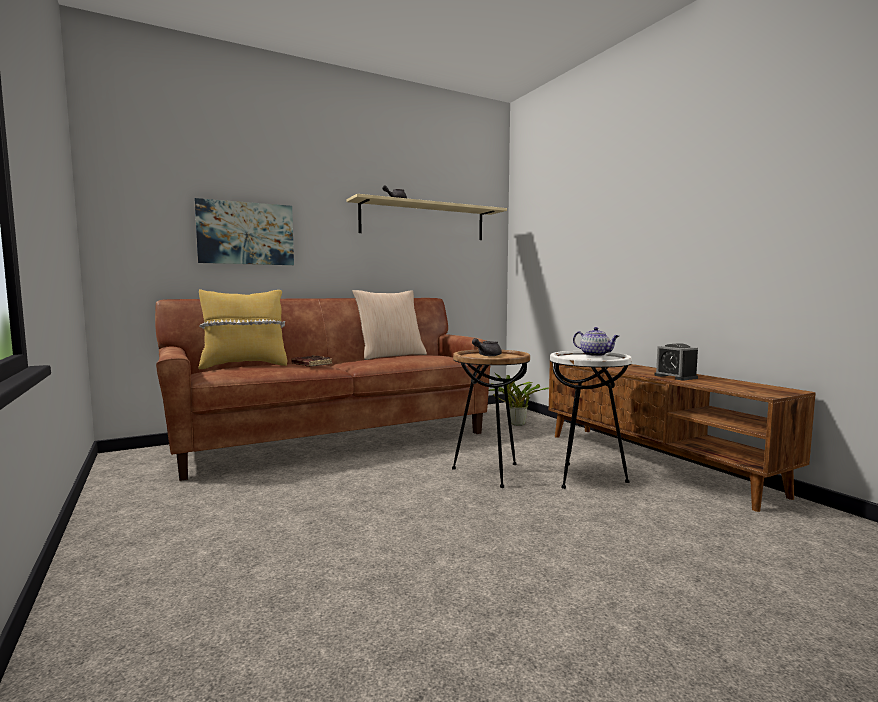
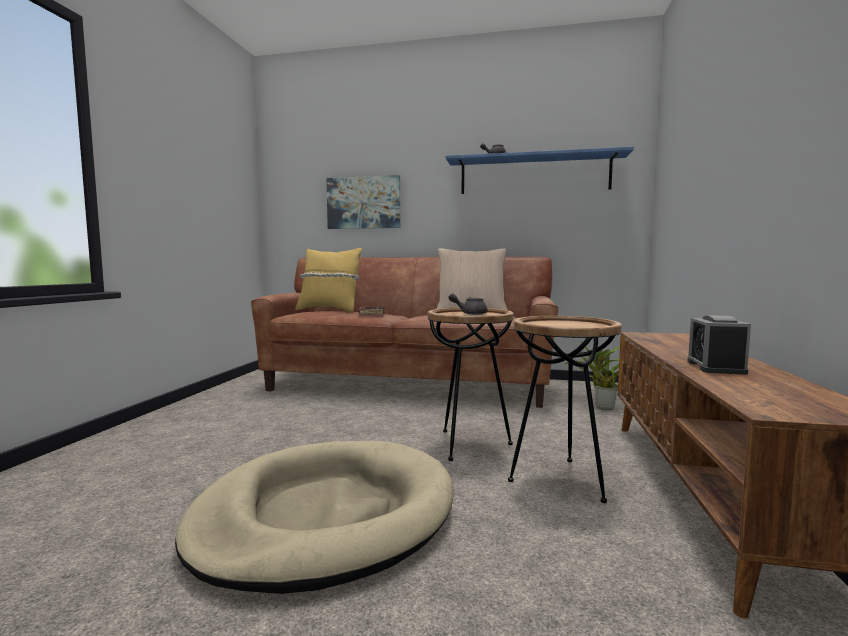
camera: 40 degrees right, 0 degrees up
(423, 221) = (534, 175): beige shelf -> blue shelf
(509, 555) = (325, 516): none -> beige dog bed
(586, 477) = (560, 480): white side table -> brown side table
(595, 355) = (581, 322): teapot -> none

